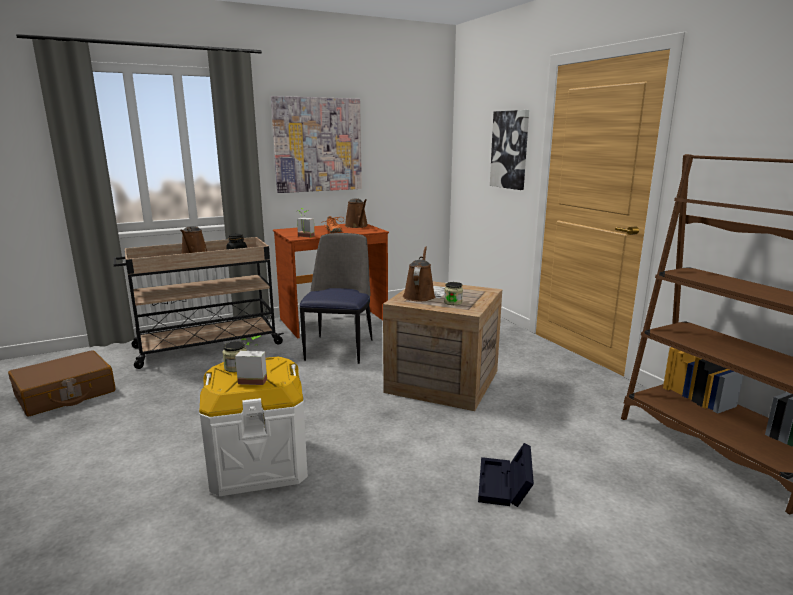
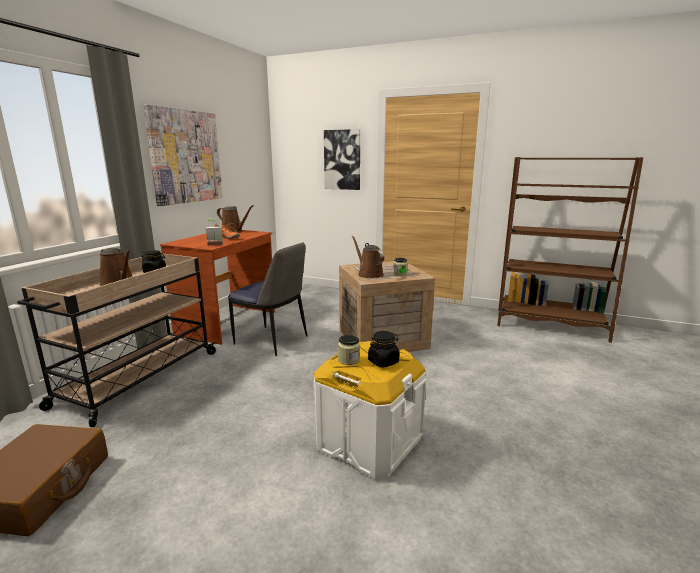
camera: 40 degrees left, 0 degrees up
(254, 379) = (383, 361): potted plant -> black jar
(340, 349) = (272, 341): chair -> chair turned 150 degrees clockwise
(505, 486) = (513, 381): black storage box -> none

